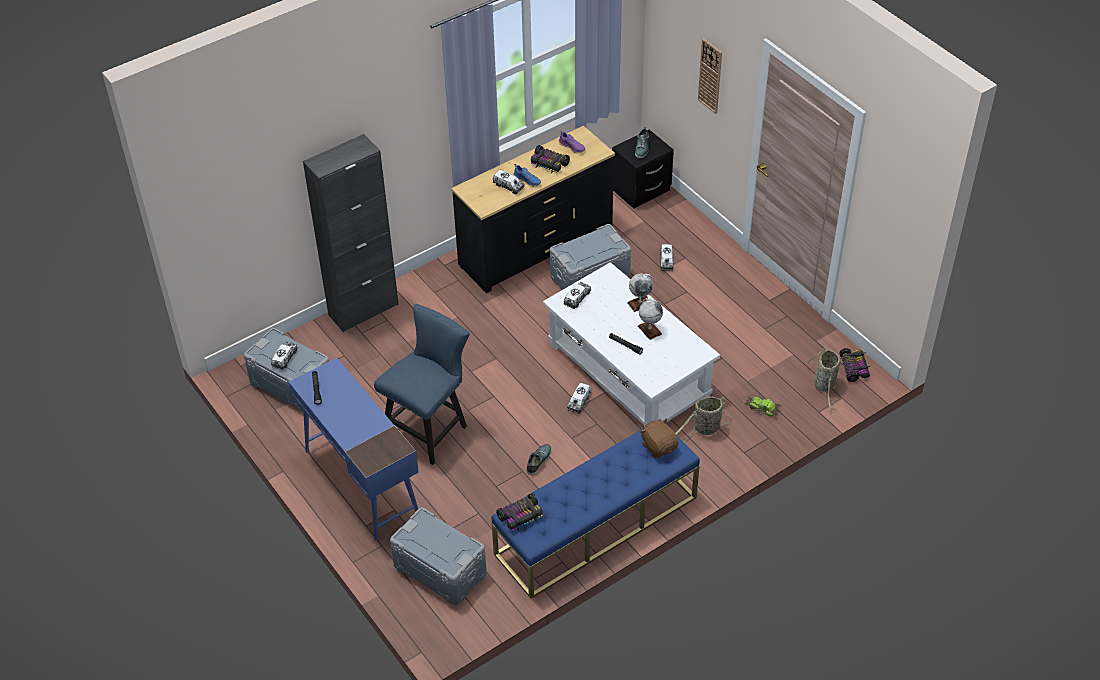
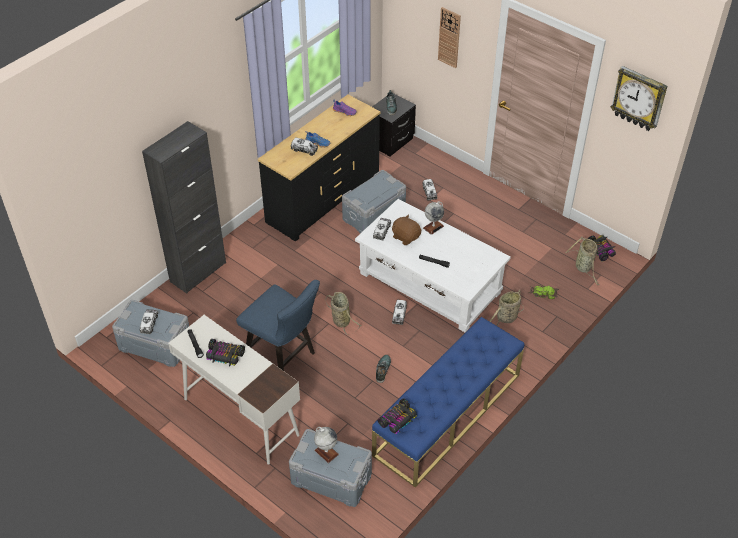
camera: 15 degrees left, 0 degrees up
(361, 482) = (240, 416): blue desk -> white desk
(429, 427) = (284, 359): blue chair -> blue chair turned 105 degrees clockwise
(509, 394) = (340, 320): none -> basket
(548, 163) = (330, 127): toy car -> toy car (224, 356)
(649, 330) = (448, 246): globe -> globe (326, 452)
(659, 446) = (489, 339): brown plush toy -> brown plush toy (406, 237)
(898, 189) = (639, 98): none -> wall clock

